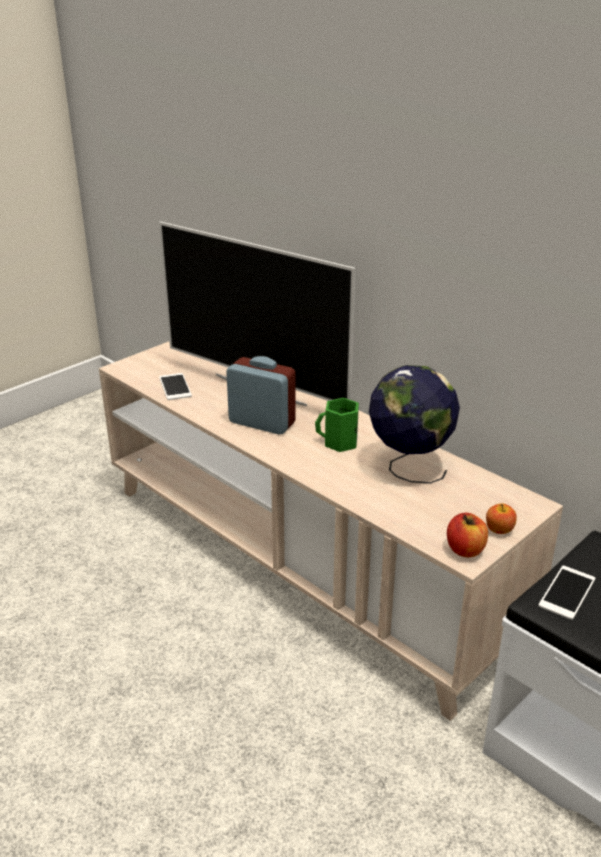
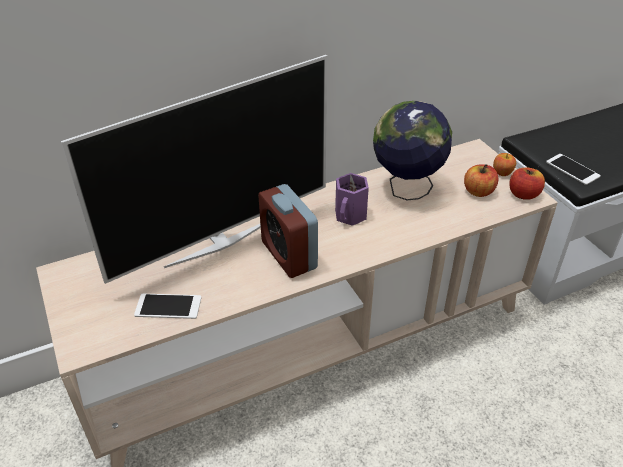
camera: 70 degrees left, 10 degrees up
(262, 422) = (289, 255): alarm clock -> alarm clock turned 75 degrees counterclockwise
(339, 443) = (351, 215): green mug -> purple mug
(443, 515) = (478, 191): none -> apple

